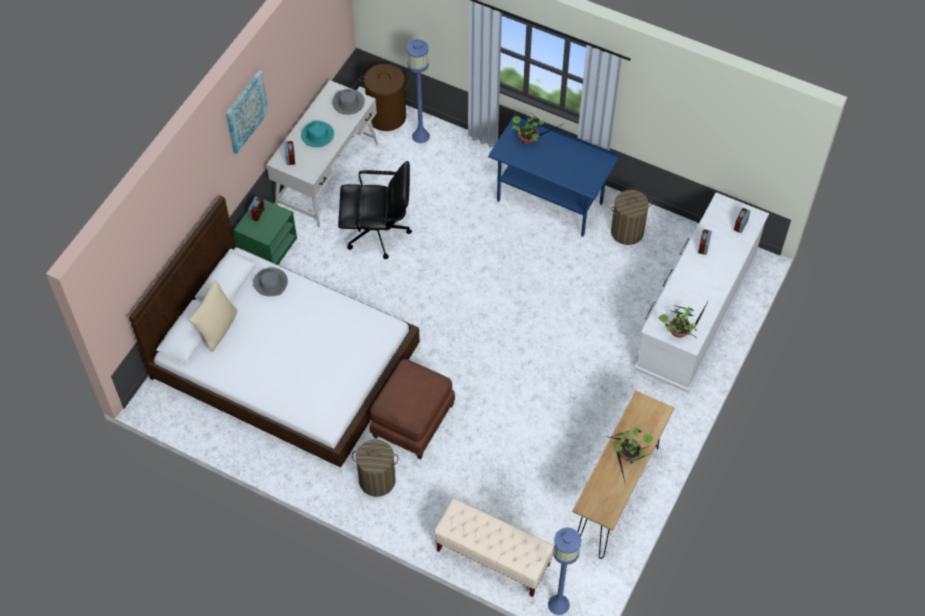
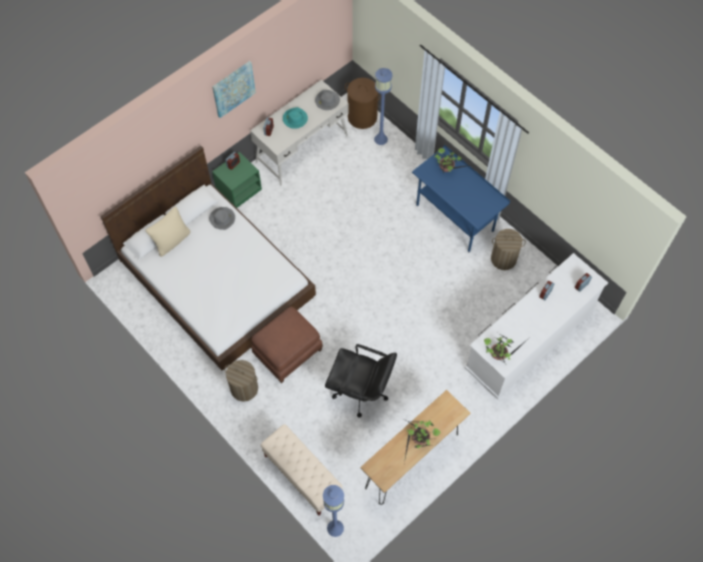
camera: 20 degrees right, 5 degrees up
(378, 233) = (320, 203): black office chair -> black office chair (361, 391)

